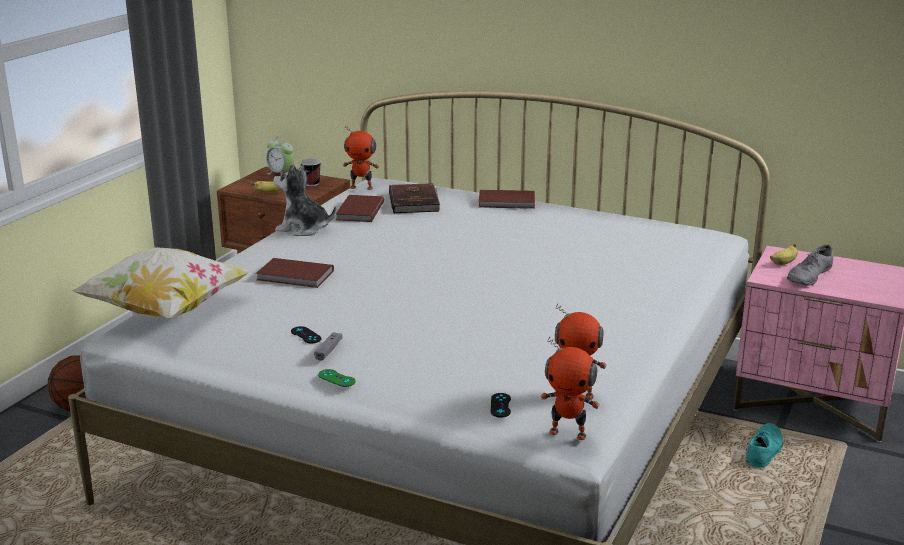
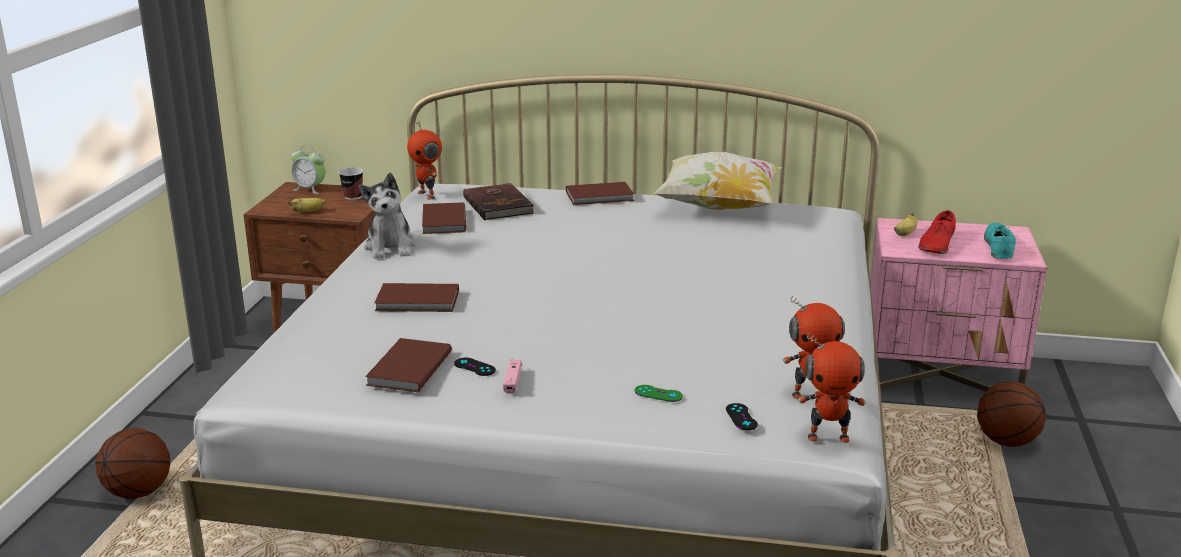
camera: 15 degrees left, 0 degrees up
(166, 310) = (285, 358): pillow -> pillow (718, 208)
(252, 330) = (407, 369): none -> brown book
(303, 229) = (390, 247): plush toy -> plush toy turned 105 degrees counterclockwise
(328, 350) = (512, 381): grey game controller -> pink game controller
(336, 378) = (540, 411): green game controller -> green game controller (658, 394)
(361, 187) = (427, 195): toy robot -> toy robot turned 60 degrees clockwise
(763, 451) = (917, 431): turquoise shoe -> turquoise shoe (999, 247)
(809, 276) = (937, 244): grey shoe -> red shoe
(846, 472) = (1005, 441): none -> basketball

